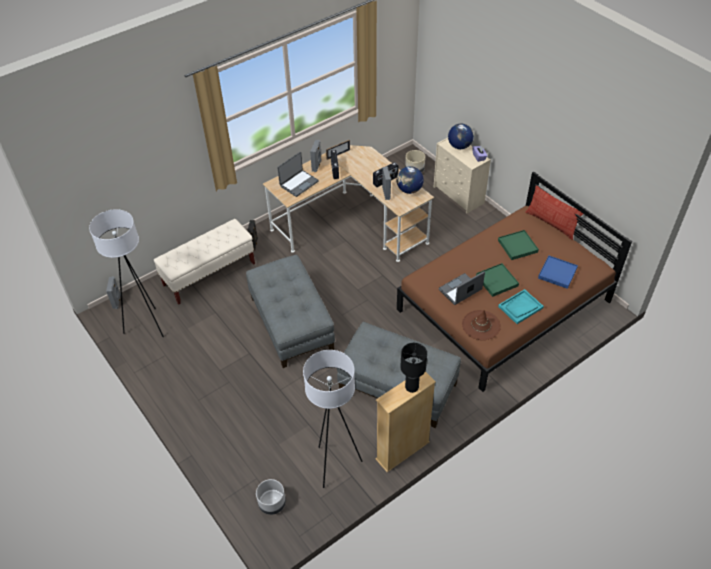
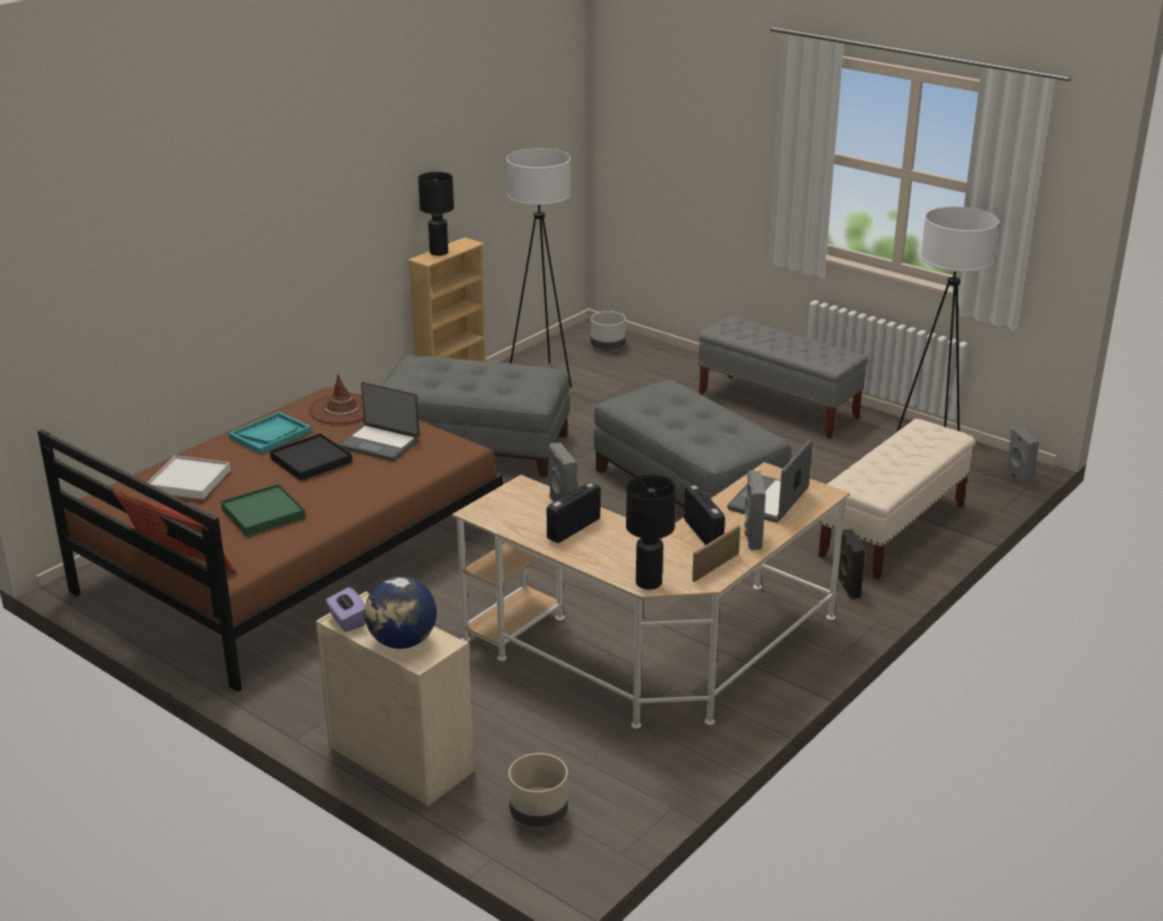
camera: 165 degrees right, 20 degrees down
(197, 394) = (778, 407): none -> grey bench
(366, 151) = (649, 582): none -> black table lamp
(409, 190) = (512, 518): globe -> none
(460, 290) = (380, 443): laptop -> laptop turned 75 degrees clockwise
(497, 281) = (311, 460): green tray -> black tray
(557, 273) = (189, 481): blue tray -> white tray

